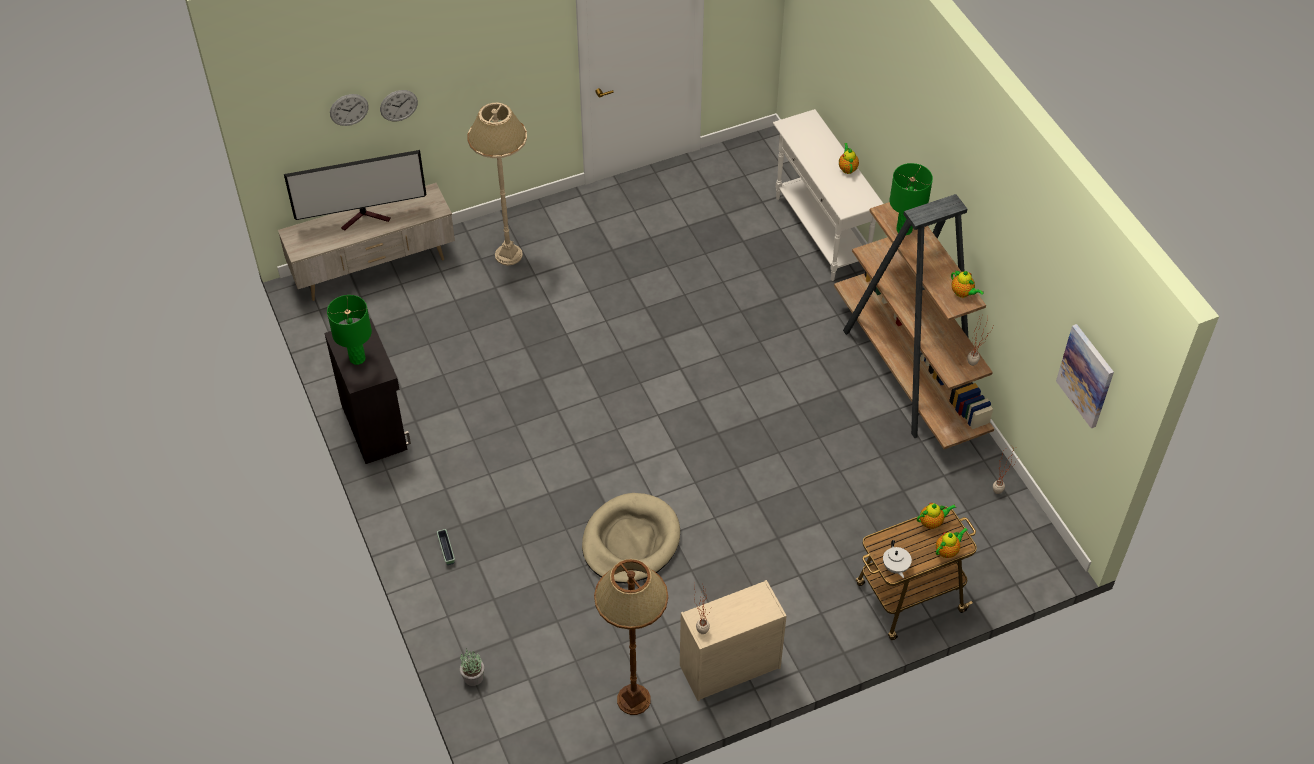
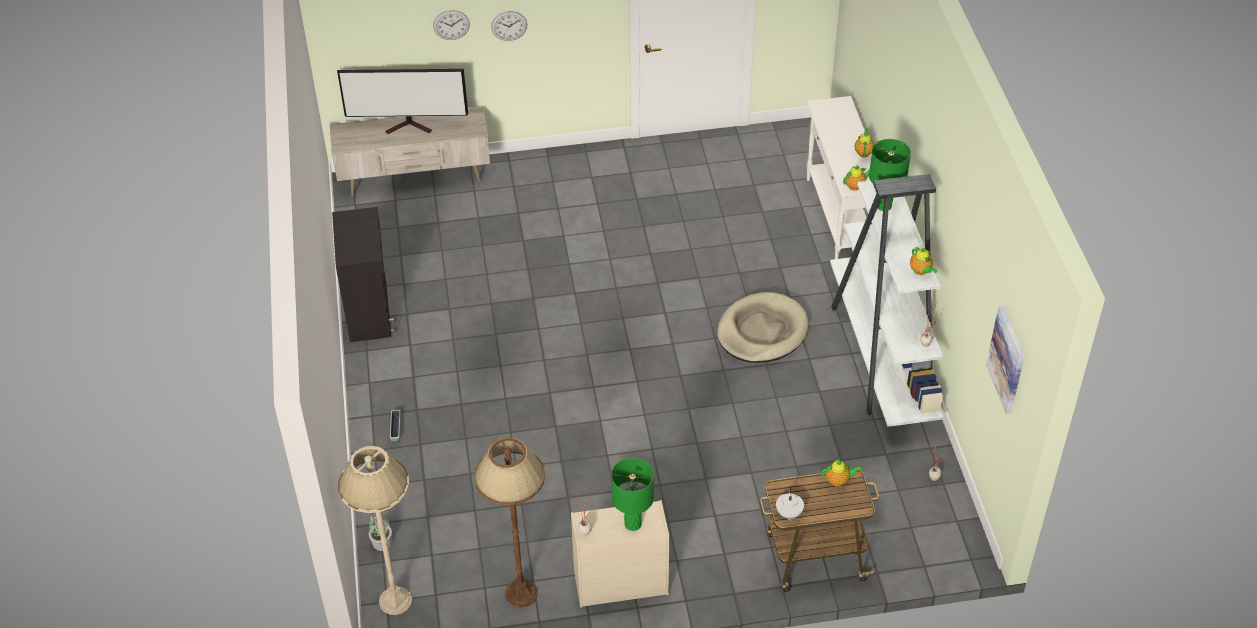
camera: 15 degrees right, 5 degrees down
(349, 109) = (403, 20): wall clock -> wall clock (509, 25)
(357, 359) = (353, 238): green table lamp -> green table lamp (633, 524)
(508, 254) = (540, 187): beige floor lamp -> beige floor lamp (395, 600)
(630, 541) = (566, 454): beige dog bed -> beige dog bed (762, 331)
(908, 374) = (881, 357): brown bookcase -> white bookcase
(948, 551) = (845, 509): teapot -> teapot (856, 186)

